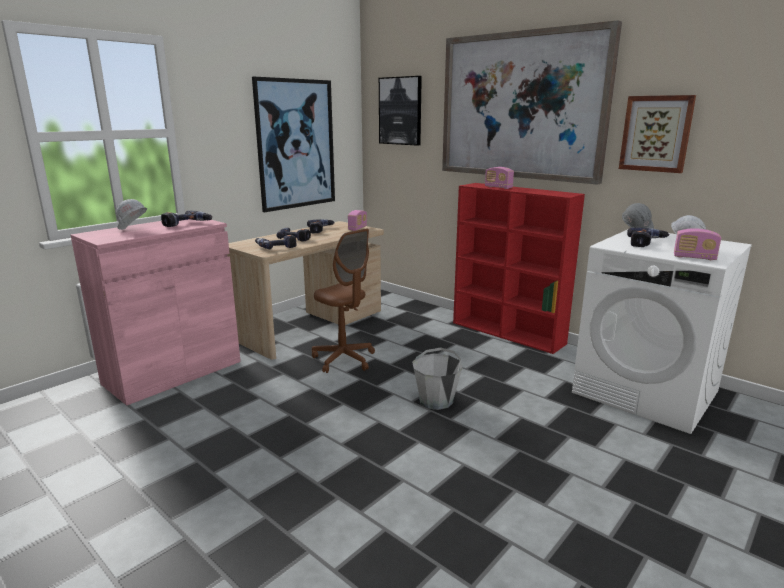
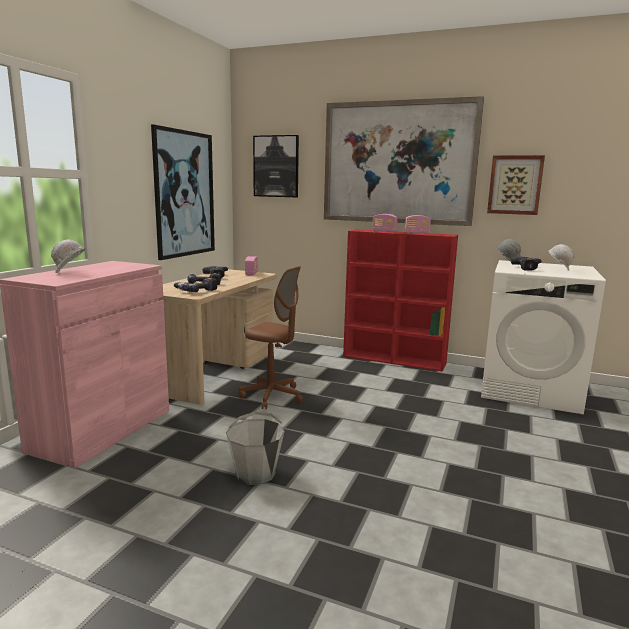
camera: 20 degrees left, 5 degrees down
(187, 225) = (122, 267): power drill -> none
(436, 400) = (383, 418): grey bucket -> grey bucket (256, 473)
(694, 258) = (575, 275): radio -> radio (417, 233)

